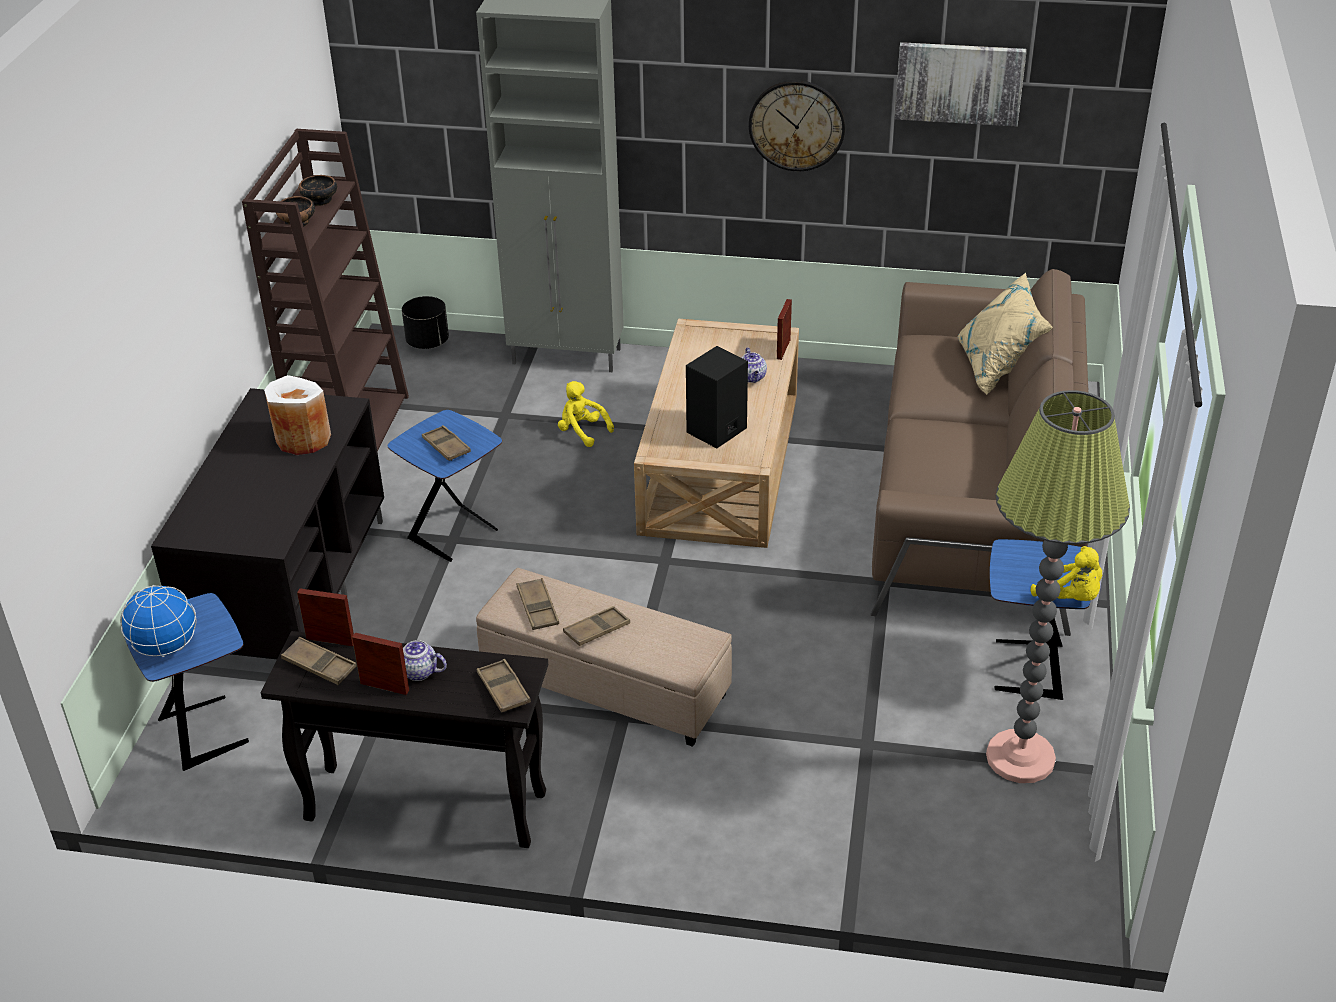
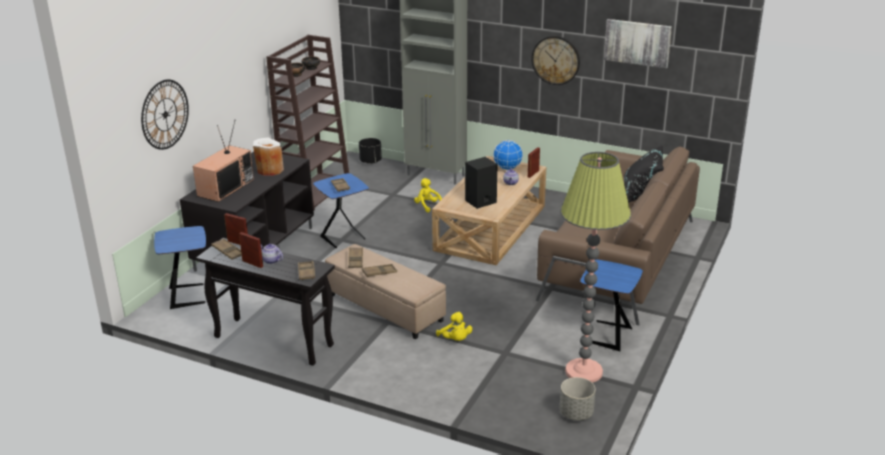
camera: 15 degrees right, 10 degrees down
(104, 391) = (165, 114): none -> wall clock
(166, 647) = (170, 242): globe -> globe (507, 168)
(232, 498) = (225, 187): none -> television
(998, 367) = (641, 193): beige pillow -> black pillow
(1045, 853) = (576, 413): none -> grey planter
(1070, 597) = (622, 287): yellow plush toy -> yellow plush toy (455, 340)

